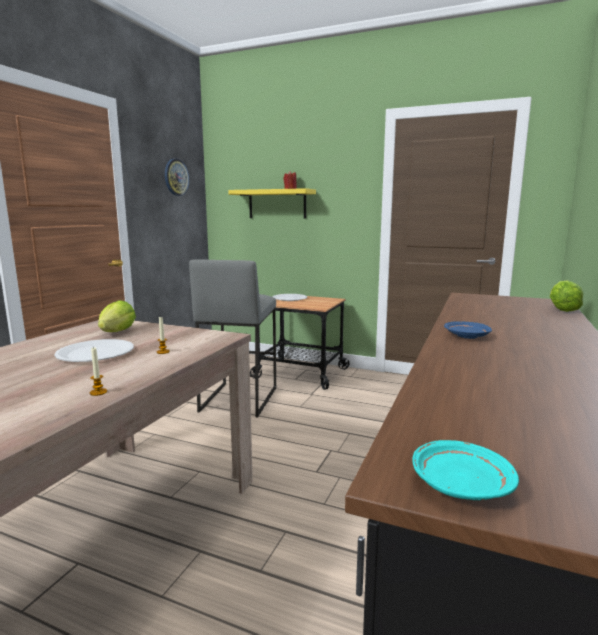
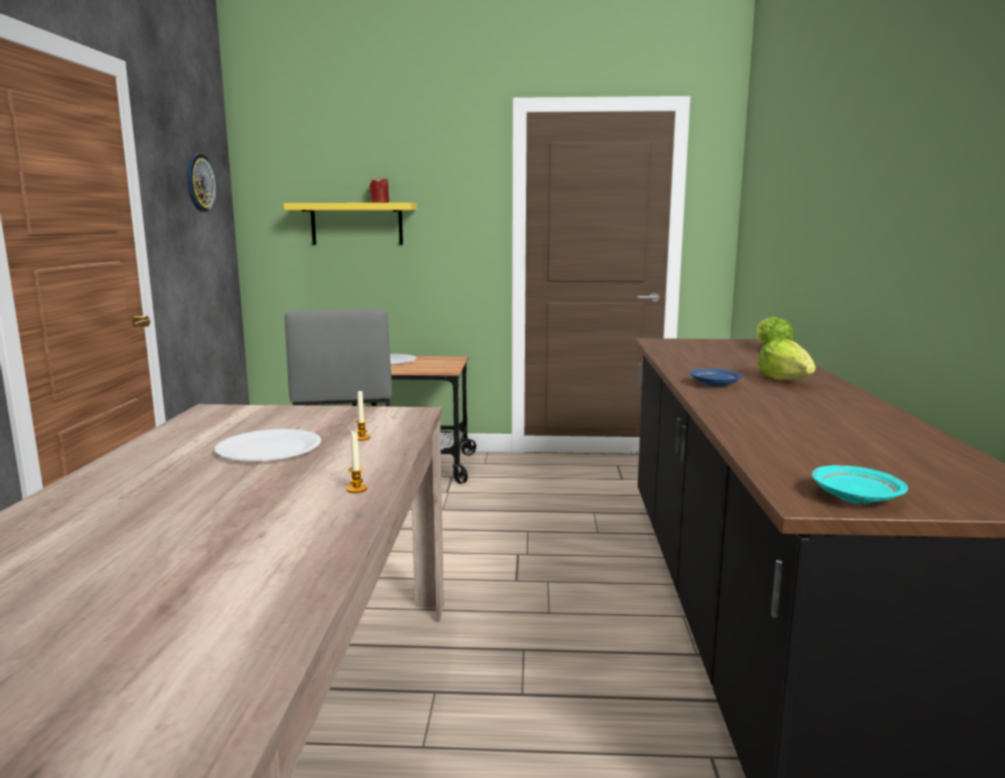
camera: 20 degrees left, 0 degrees up
(117, 332) = (253, 421): lettuce -> lettuce (784, 380)

